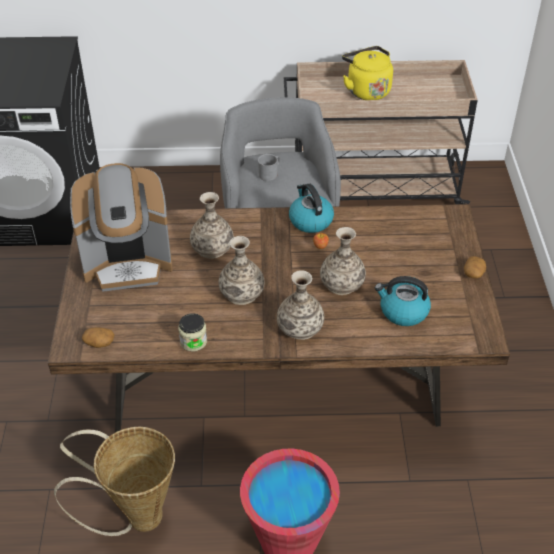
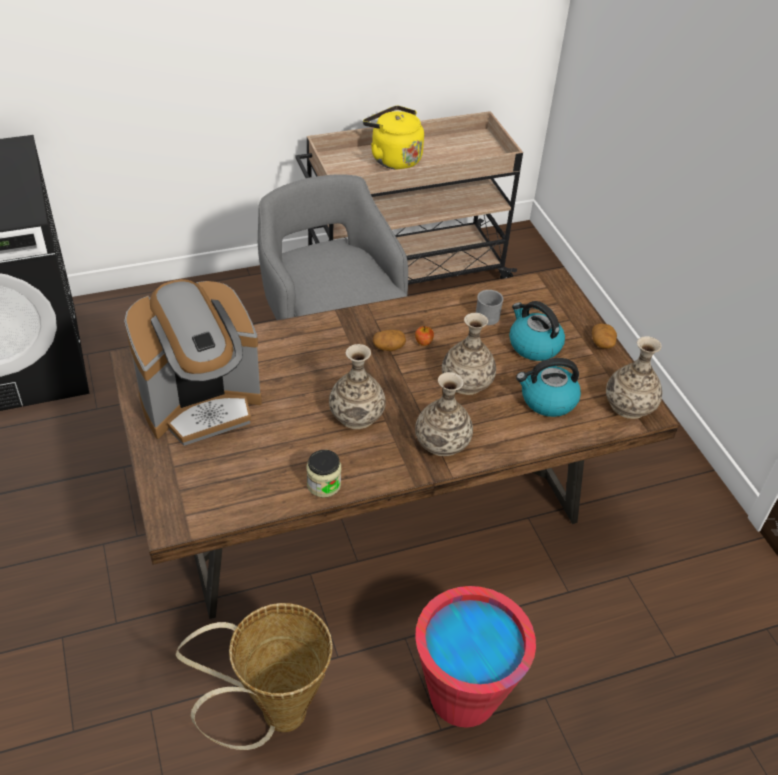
camera: 20 degrees left, 0 degrees up
(99, 343) = (206, 511): potato -> potato (388, 347)
(212, 248) = (298, 367): vase -> vase (629, 405)
(270, 173) = (321, 268): grey mug -> grey mug (488, 314)
(310, 220) = (399, 315): kettle -> kettle (533, 345)

